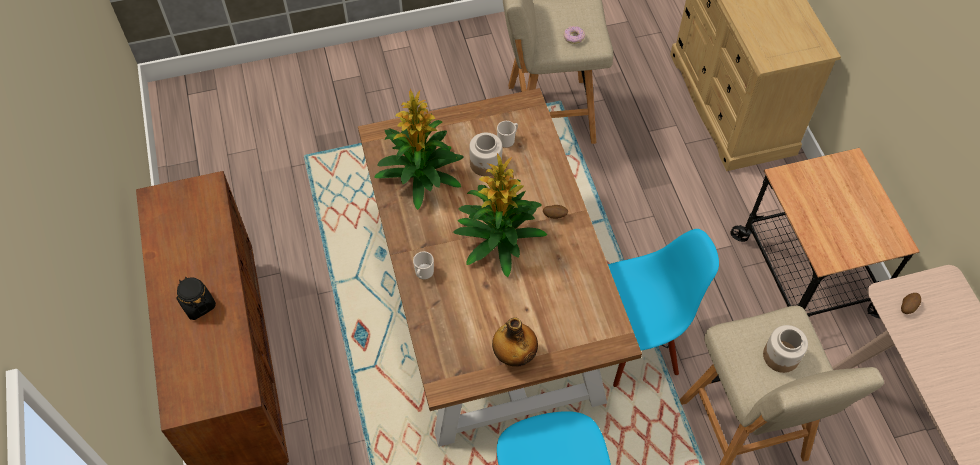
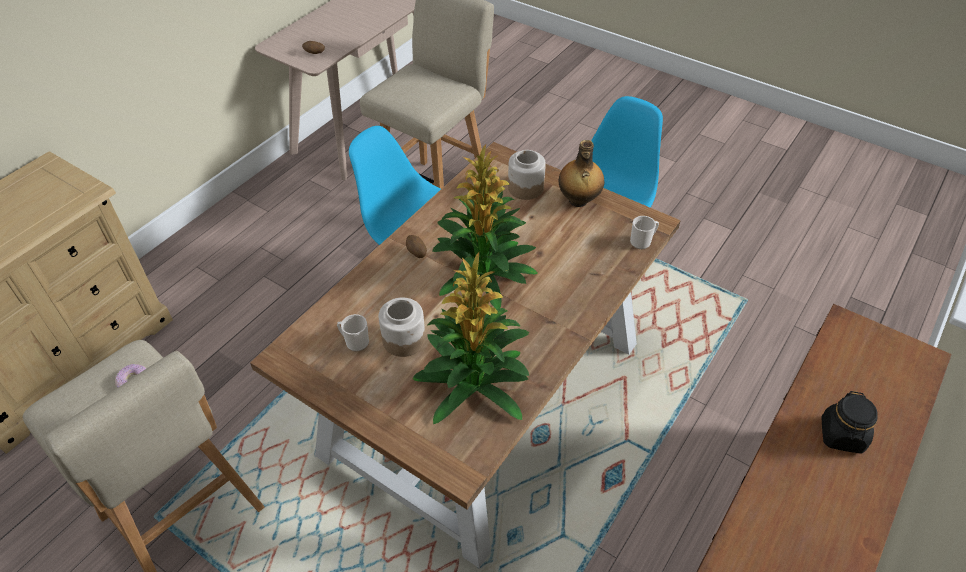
camera: 130 degrees left, 10 degrees down
(423, 273) = (579, 301): mug -> mug (642, 241)
(781, 356) = (418, 85): jar -> jar (525, 187)
(806, 275) = (260, 222): cart -> none

